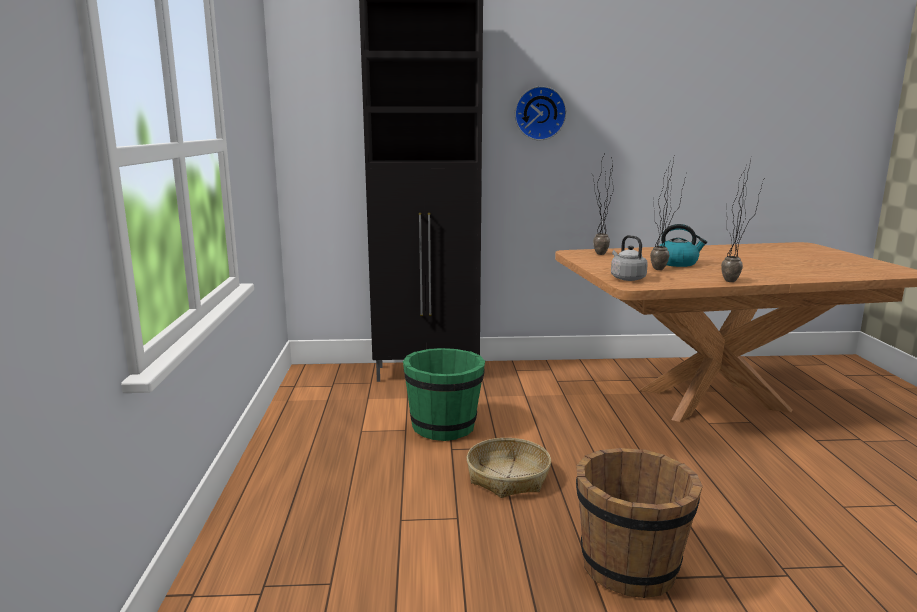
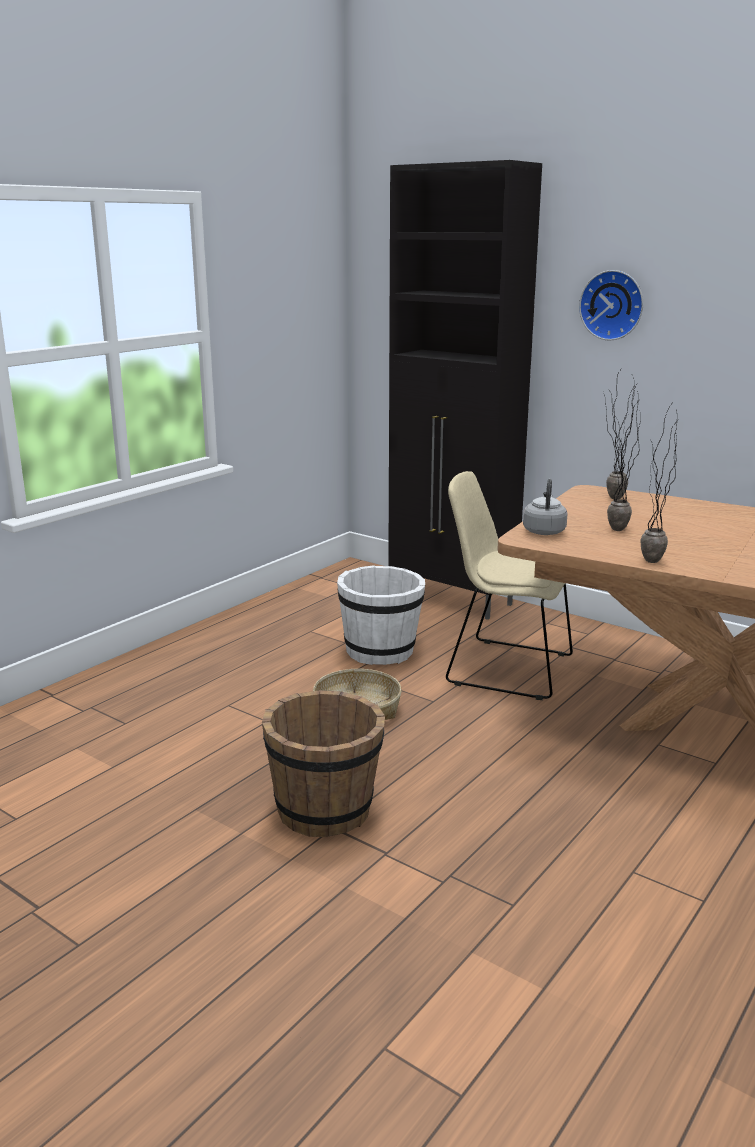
camera: 40 degrees right, 5 degrees up
(444, 427) = (381, 651): green bucket -> white bucket
(545, 408) = (504, 668): none -> beige chair
(677, 263) = (668, 528): kettle -> none

